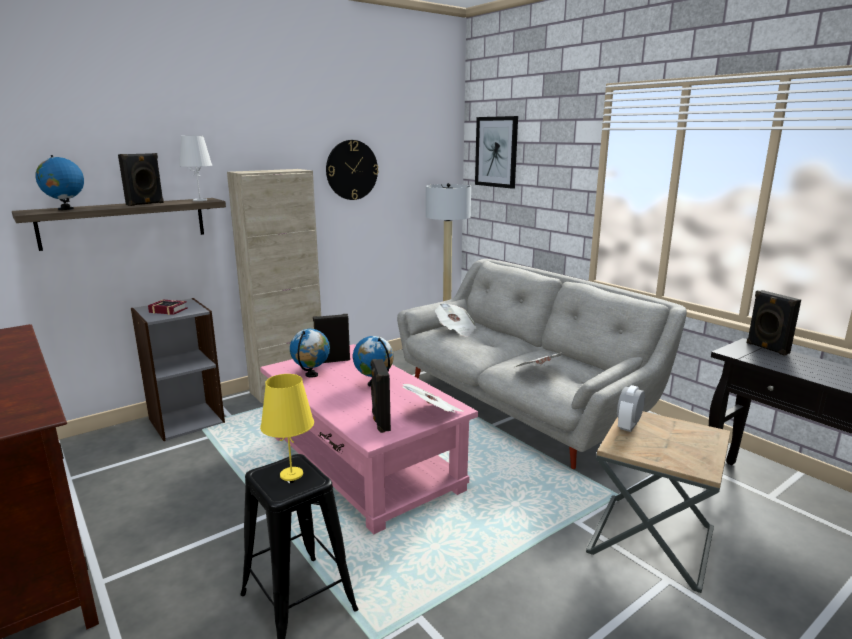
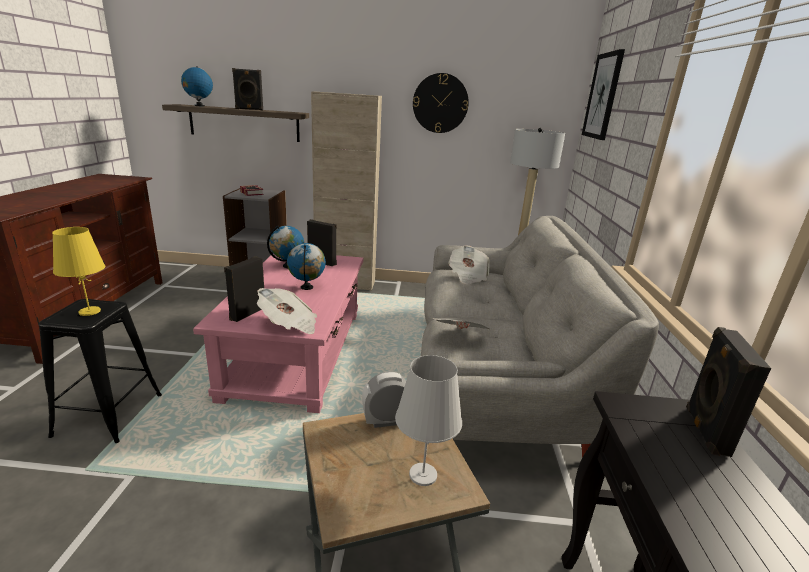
camera: 40 degrees right, 5 degrees up
(199, 200) = (288, 112): white table lamp -> white table lamp (422, 474)

